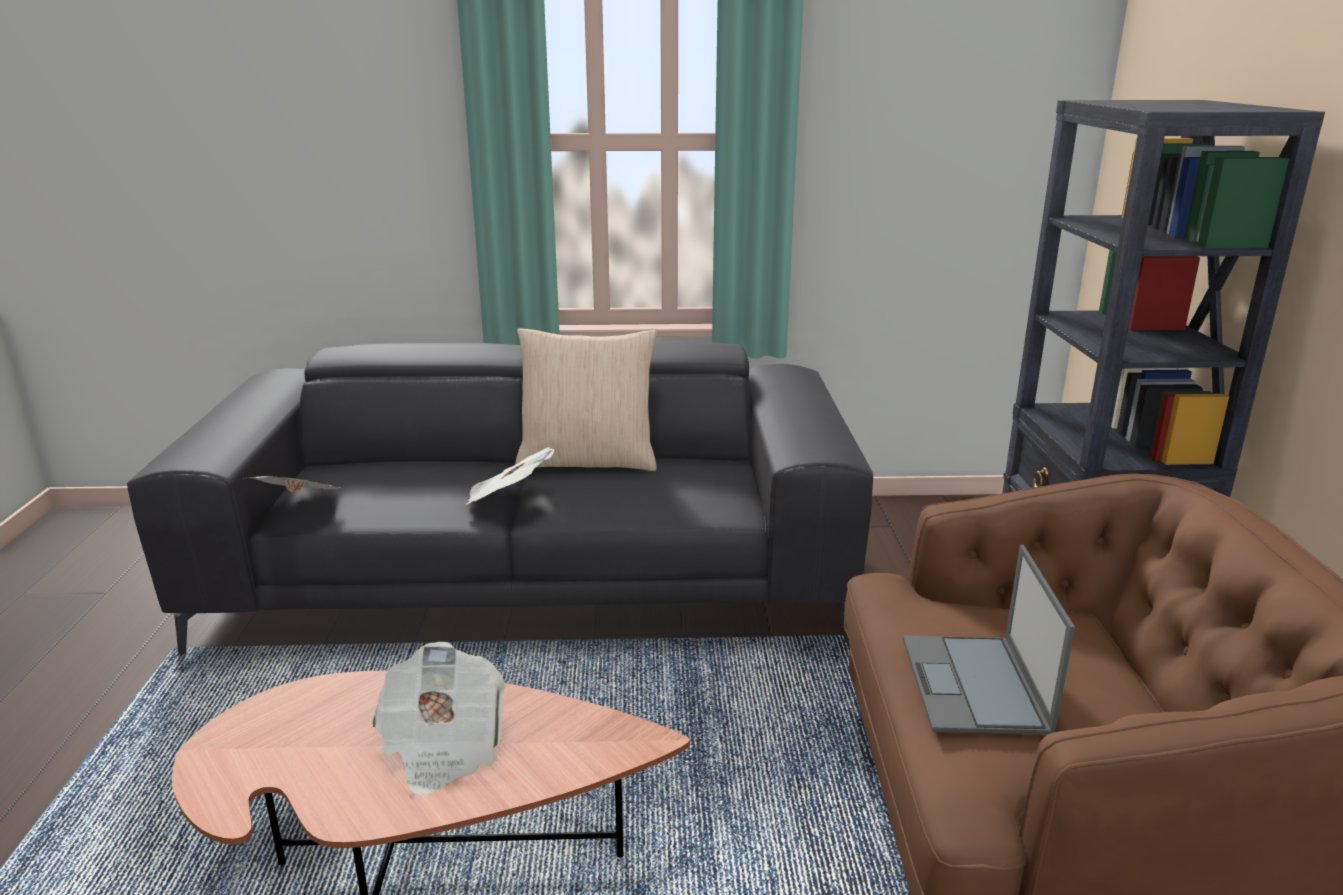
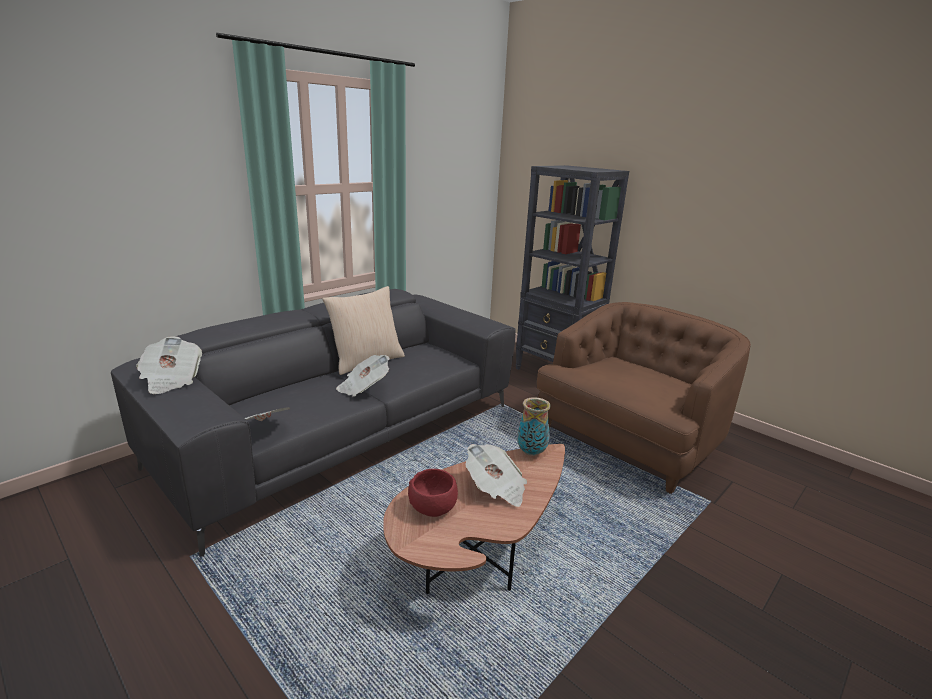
camera: 45 degrees left, 0 degrees up
(255, 402) = (171, 380): none -> newspaper
(318, 719) = (432, 508): none -> red bowl
(606, 722) = (532, 452): none -> vase
(975, 685) = (630, 385): laptop -> none

